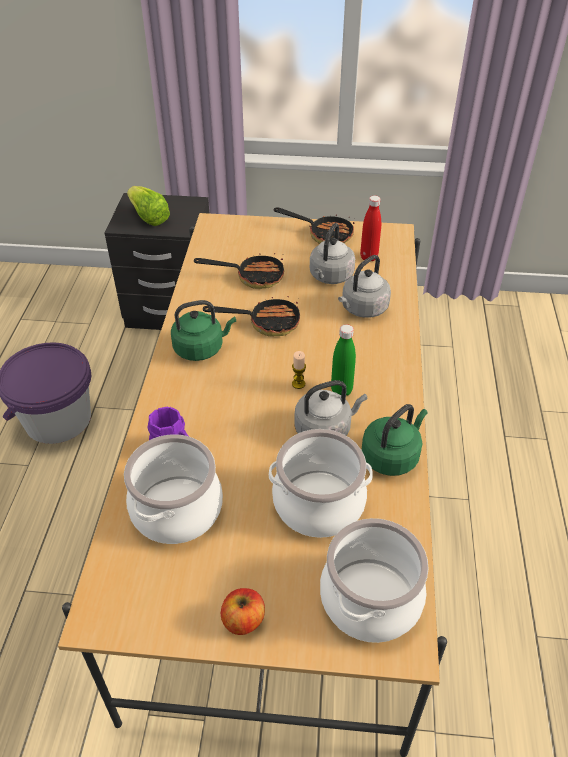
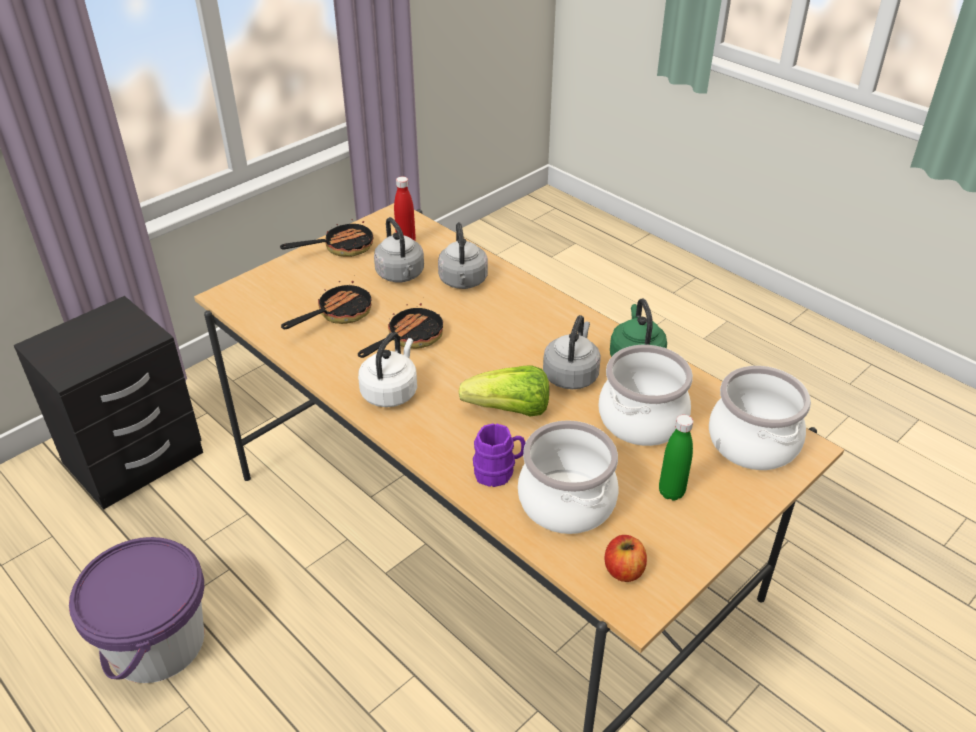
camera: 50 degrees left, 5 degrees down
(148, 217) = (89, 349): lettuce -> lettuce (510, 410)
(201, 348) = (391, 392): green kettle -> white kettle
(243, 620) = (714, 519): apple -> apple (623, 570)
(298, 384) = (505, 361): candle -> none
(341, 390) = (540, 343): green bottle -> green bottle (671, 492)

